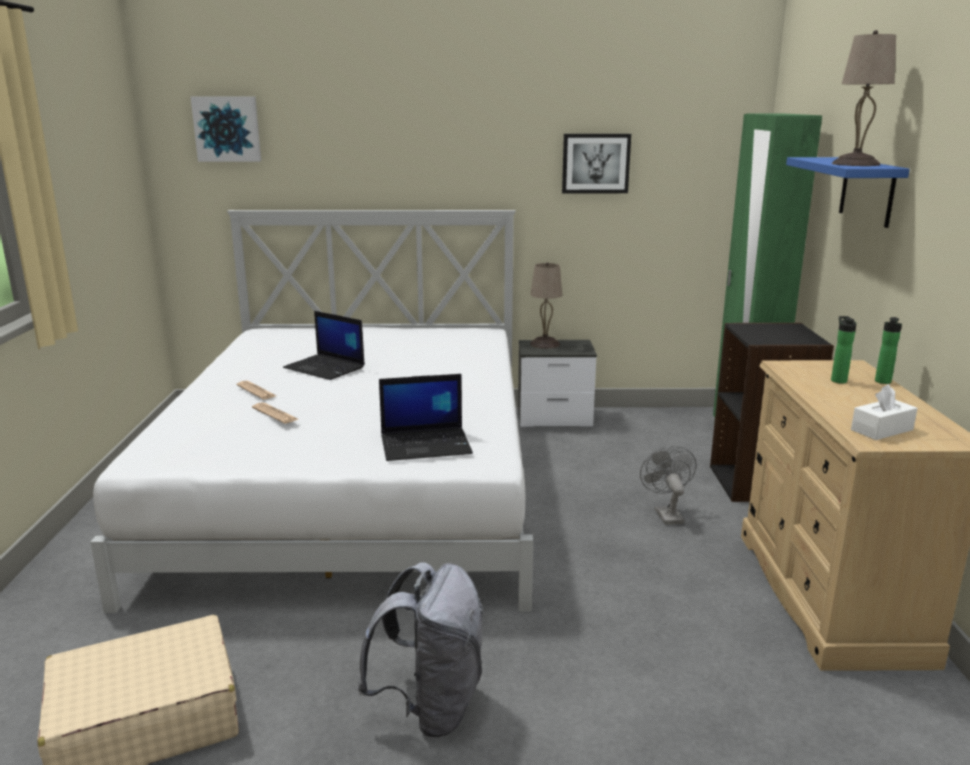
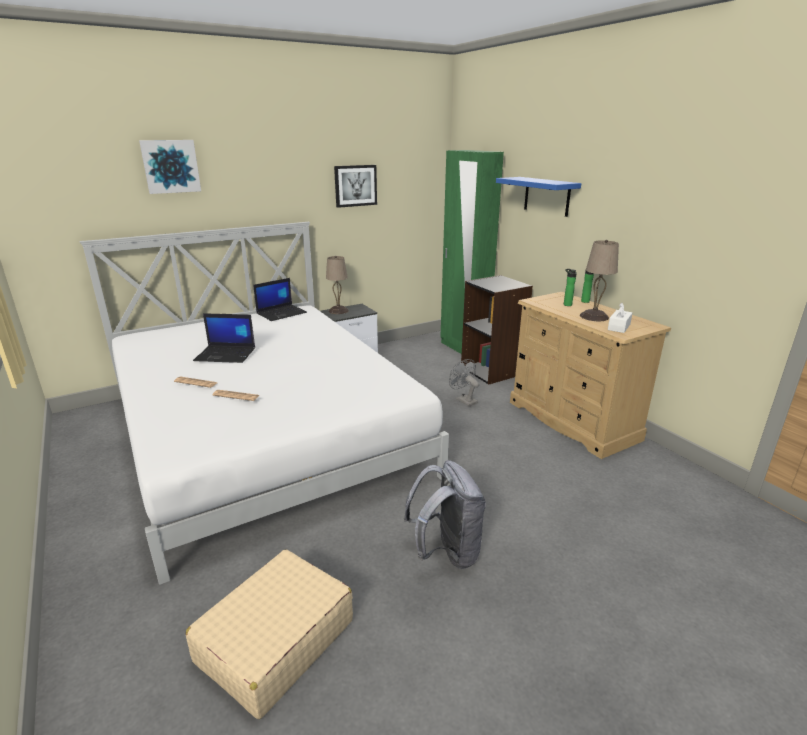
camera: 30 degrees left, 5 degrees up
(227, 129) = (67, 171): picture -> picture (170, 166)
(426, 444) = (365, 391): laptop -> laptop (282, 313)
(855, 164) = (549, 181): beige table lamp -> beige table lamp (593, 316)

